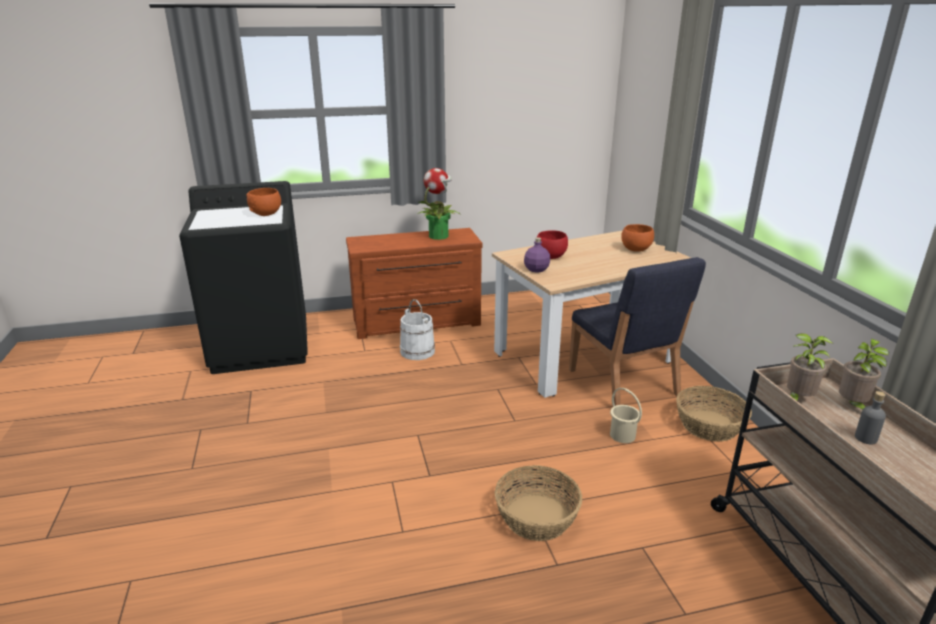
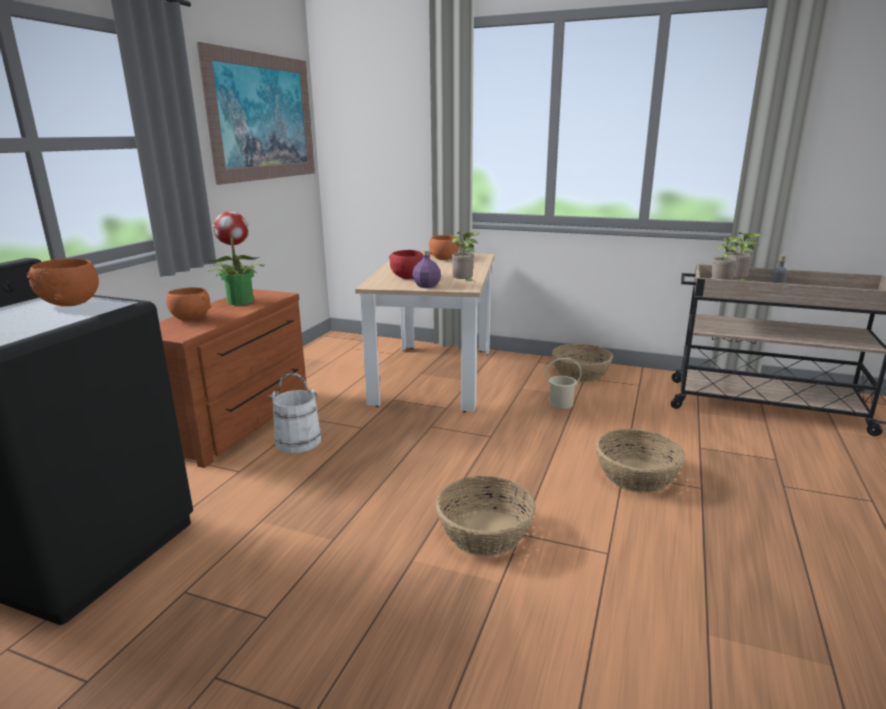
camera: 55 degrees left, 5 degrees down
(381, 465) = (484, 532): none -> basket
(389, 239) = (190, 318): none -> orange bowl
(539, 86) = (263, 117): none -> picture
(563, 280) = (464, 284): none -> potted plant
(623, 383) = (493, 377): blue chair -> none

